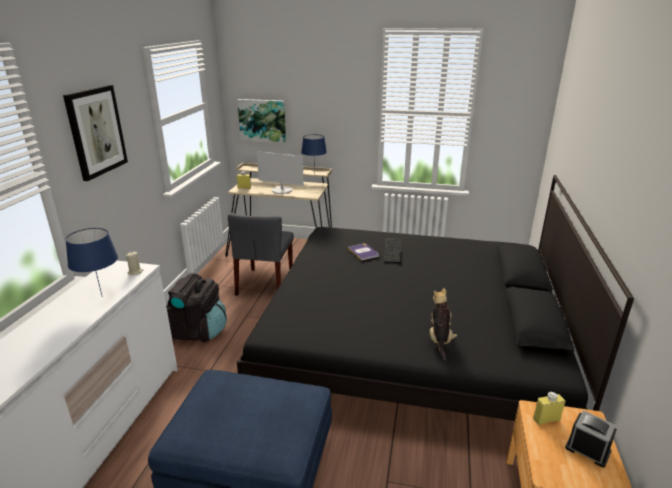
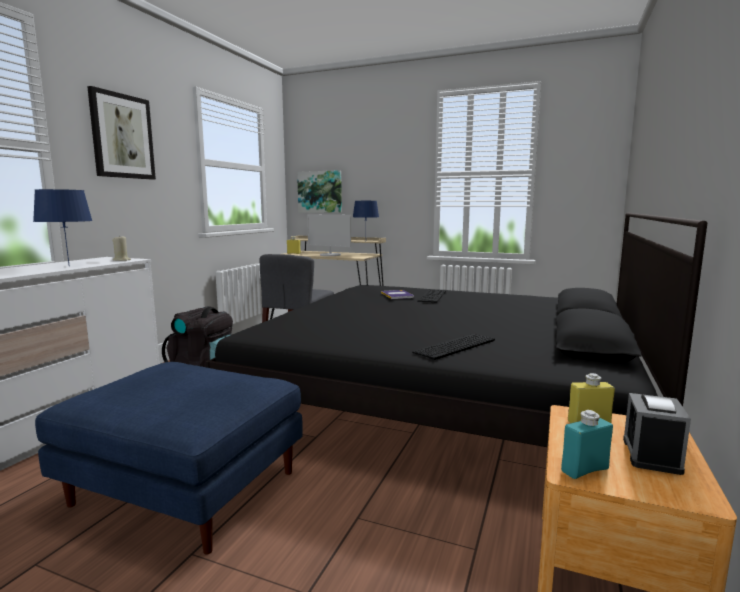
camera: 10 degrees right, 15 degrees down
(440, 339) = (456, 347): plush toy -> keyboard
(552, 470) = (584, 470): none -> turquoise bottle
(587, 449) = (651, 455): alarm clock -> alarm clock turned 120 degrees counterclockwise

